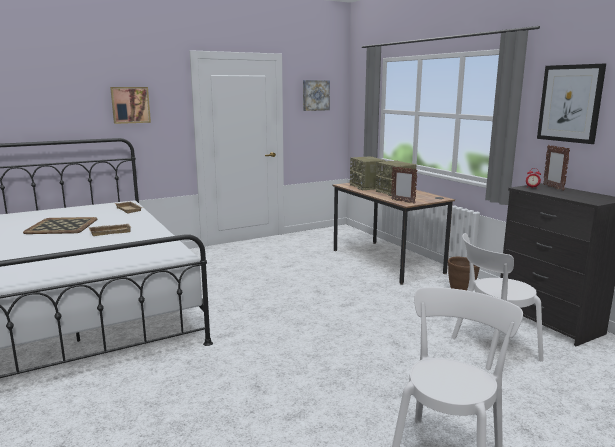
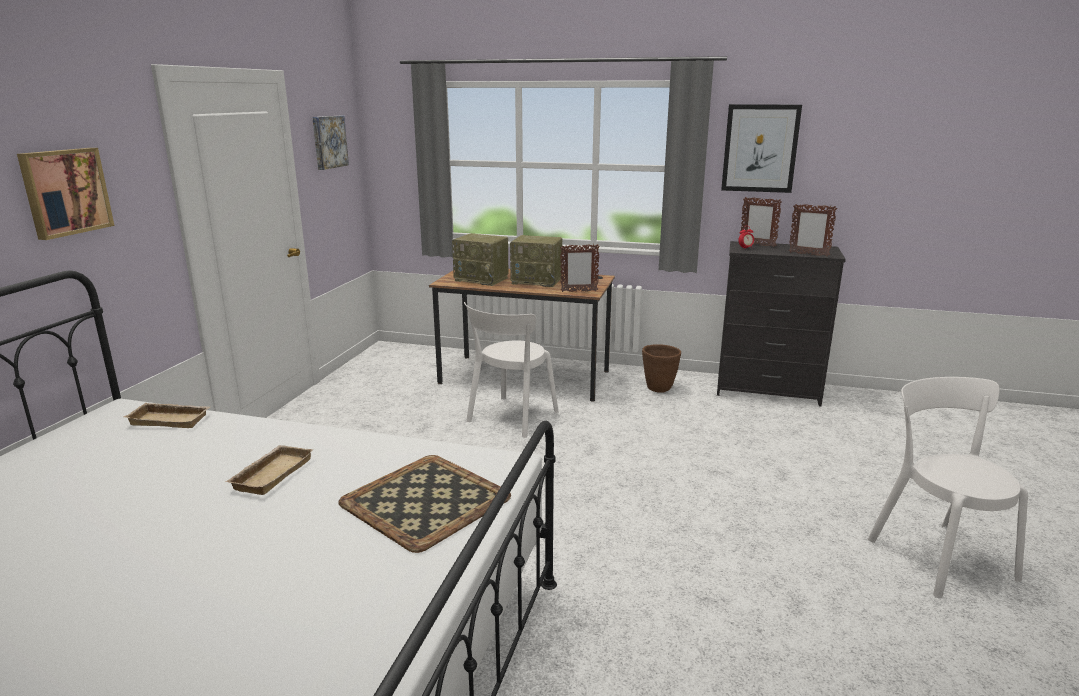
camera: 45 degrees left, 5 degrees up
(61, 226) = (119, 506): tray -> tray (425, 502)
(491, 349) = (784, 438): white chair -> white chair (510, 418)
(573, 198) = (808, 254): none -> picture frame

